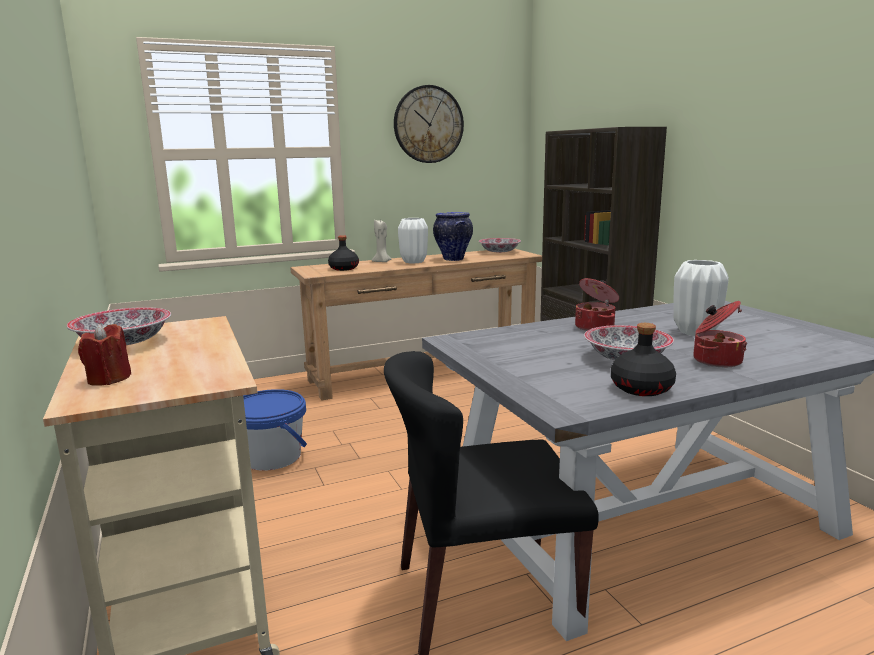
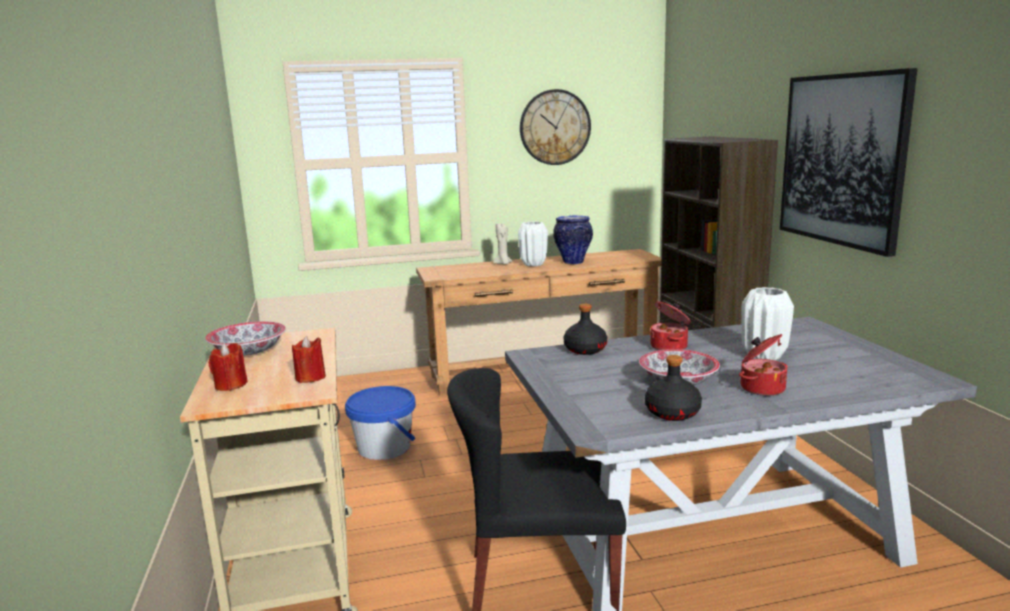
camera: 10 degrees right, 0 degrees up
(214, 366) = (310, 378): none -> red candle
(343, 268) = (464, 271): black bottle -> black bottle (584, 349)
(499, 252) = (624, 254): bowl -> none
(741, 139) = (842, 160): none -> picture

